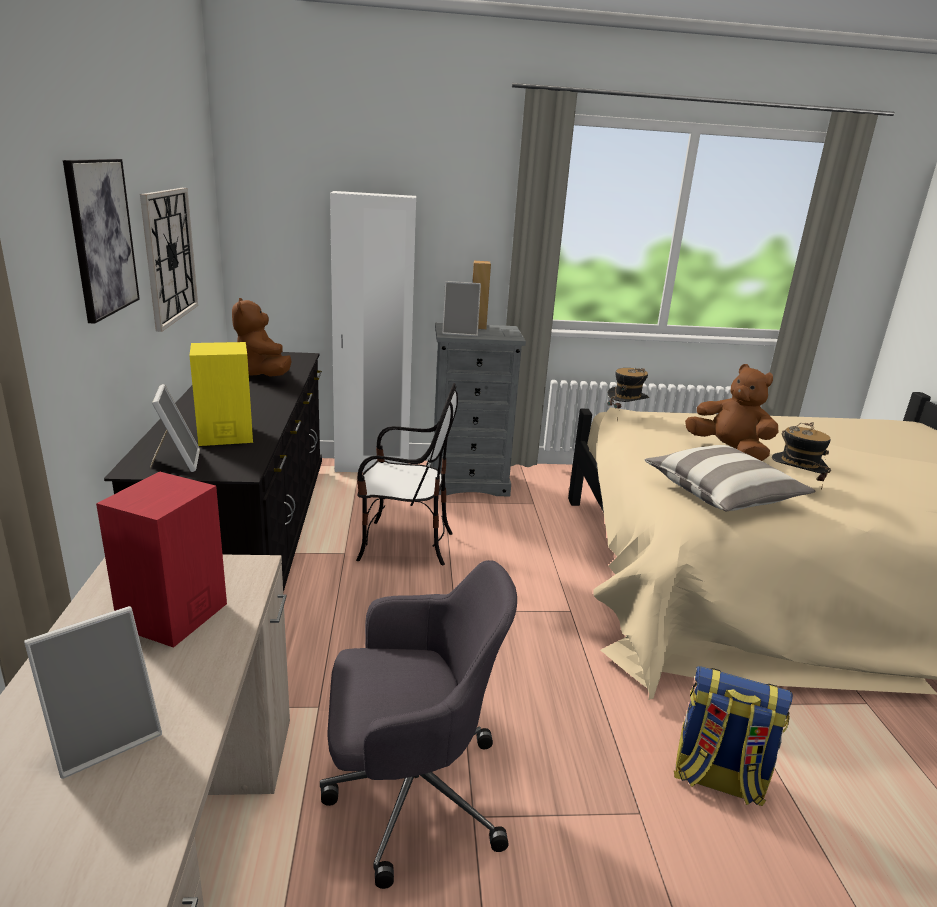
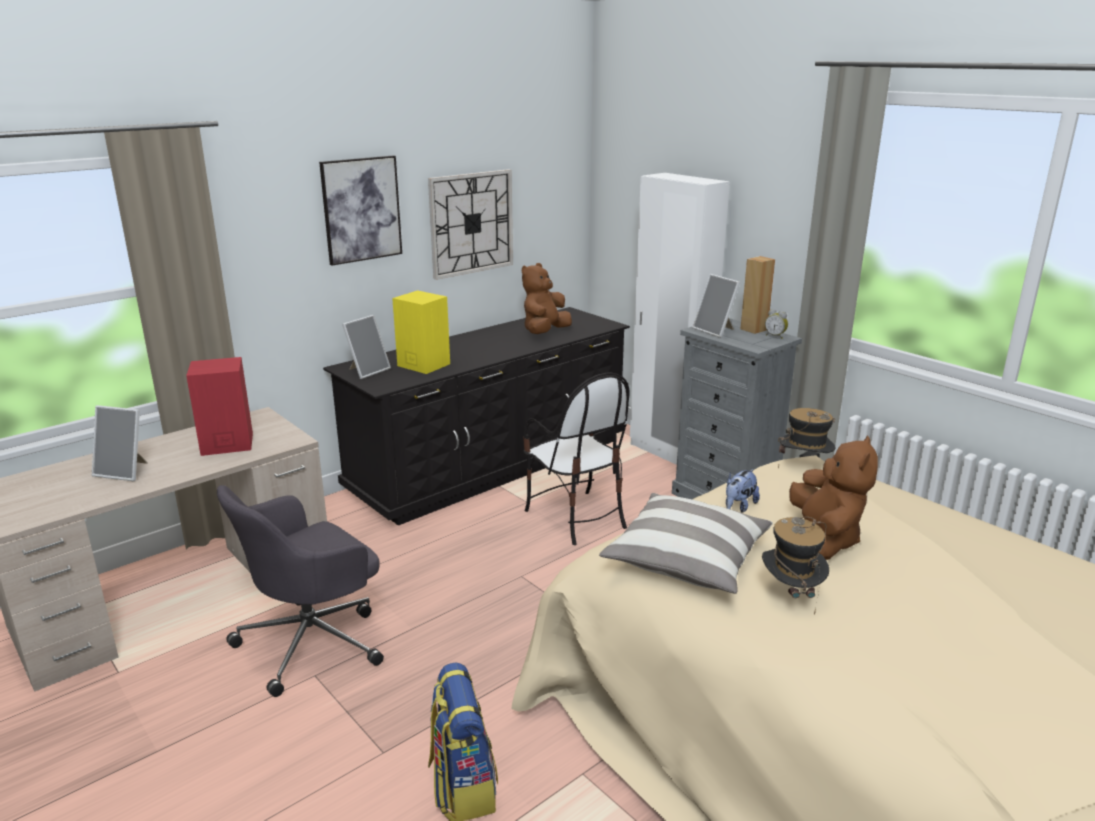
camera: 55 degrees right, 0 degrees up
(410, 792) = (313, 641): grey office chair -> grey office chair turned 90 degrees clockwise
(502, 328) = (775, 336): none -> alarm clock
(659, 452) = (739, 506): none -> plush toy

